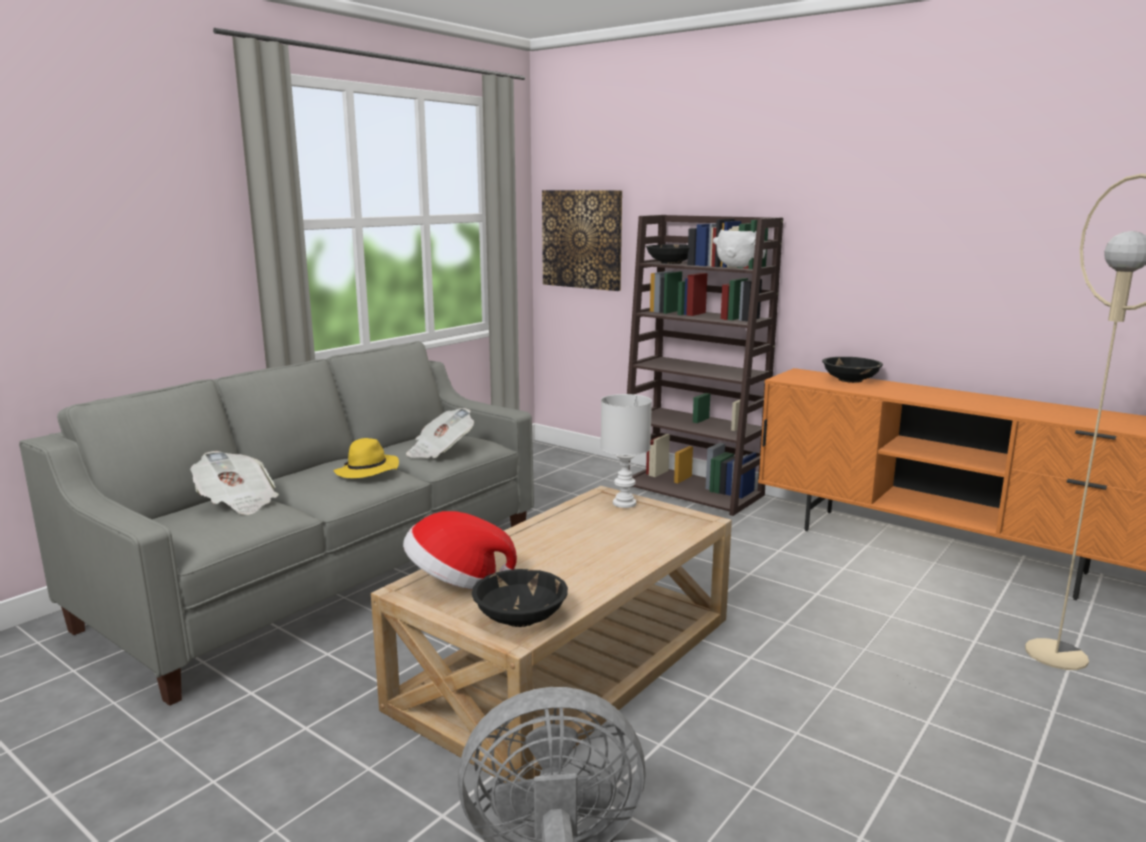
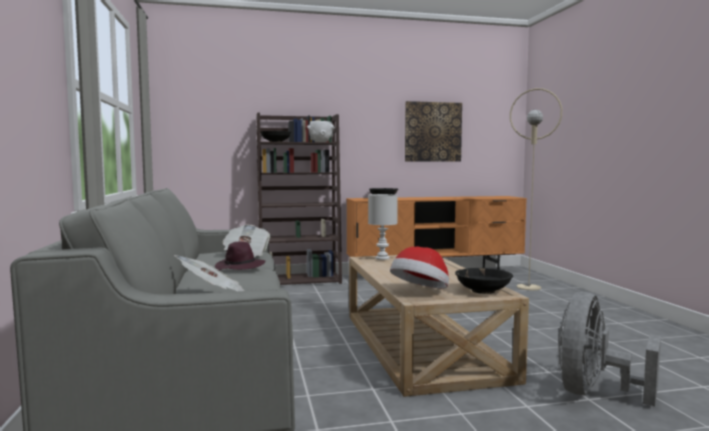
camera: 50 degrees left, 10 degrees down
(367, 471) = (240, 267): yellow hat -> purple hat
(582, 239) = (190, 132): picture -> picture (433, 132)

